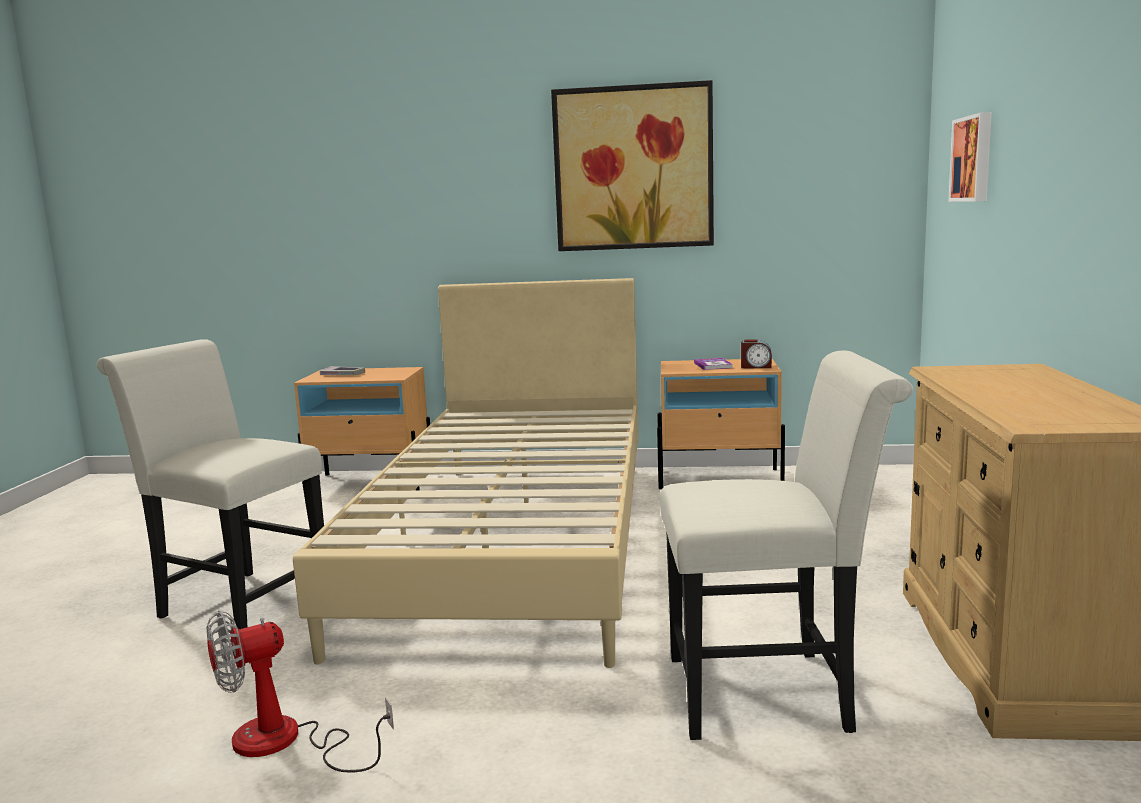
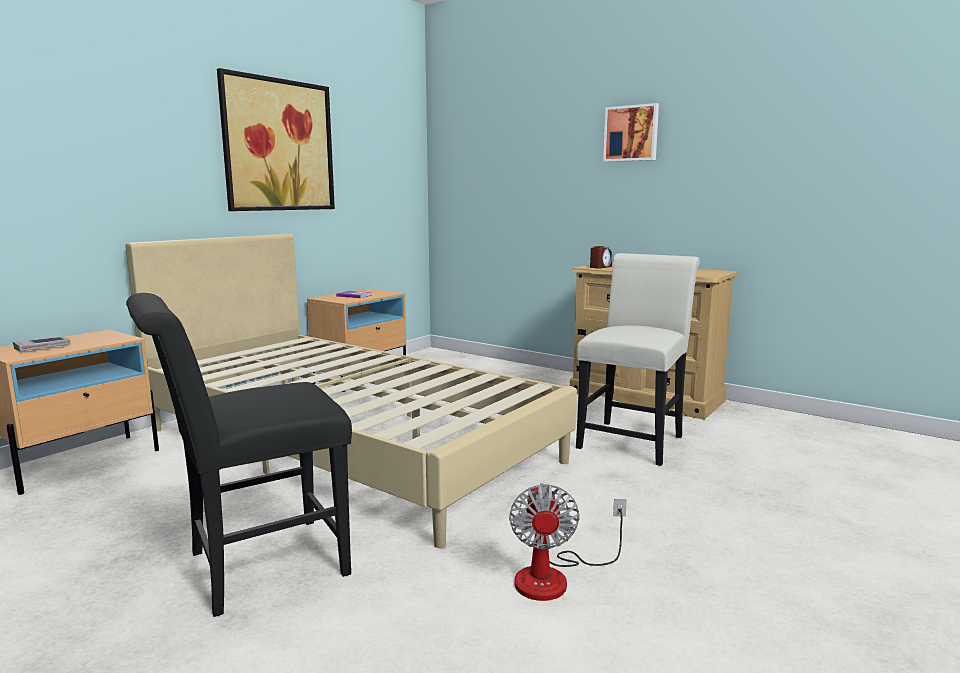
camera: 60 degrees left, 0 degrees up
(237, 602) = (255, 567): white chair -> black chair
(756, 366) = (382, 293): alarm clock -> alarm clock (600, 267)
(974, 159) = (497, 160): picture -> picture (631, 133)

